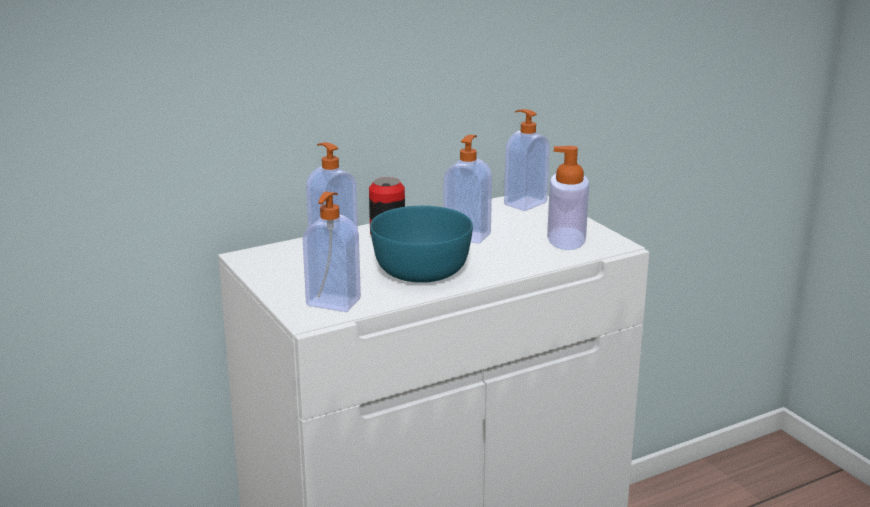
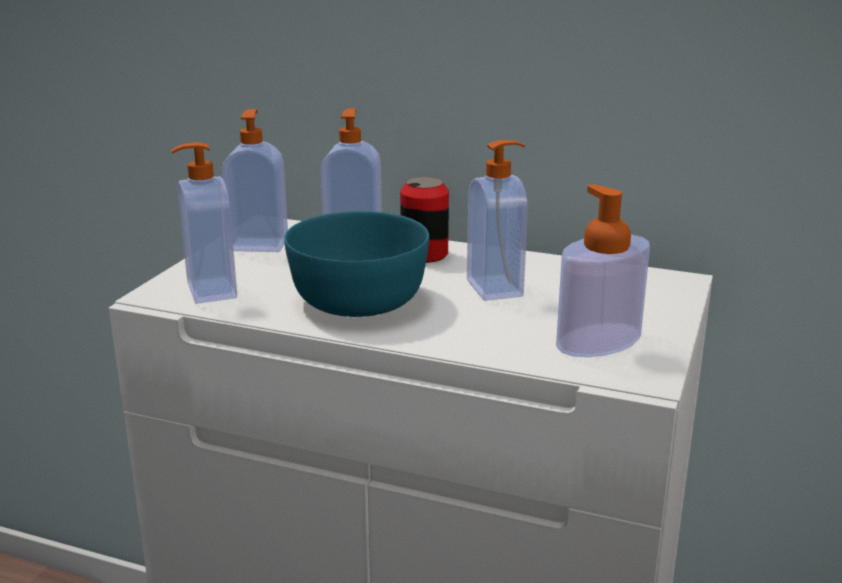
camera: 50 degrees right, 0 degrees up
(524, 203) = (652, 283): soap dispenser -> soap dispenser (259, 244)

